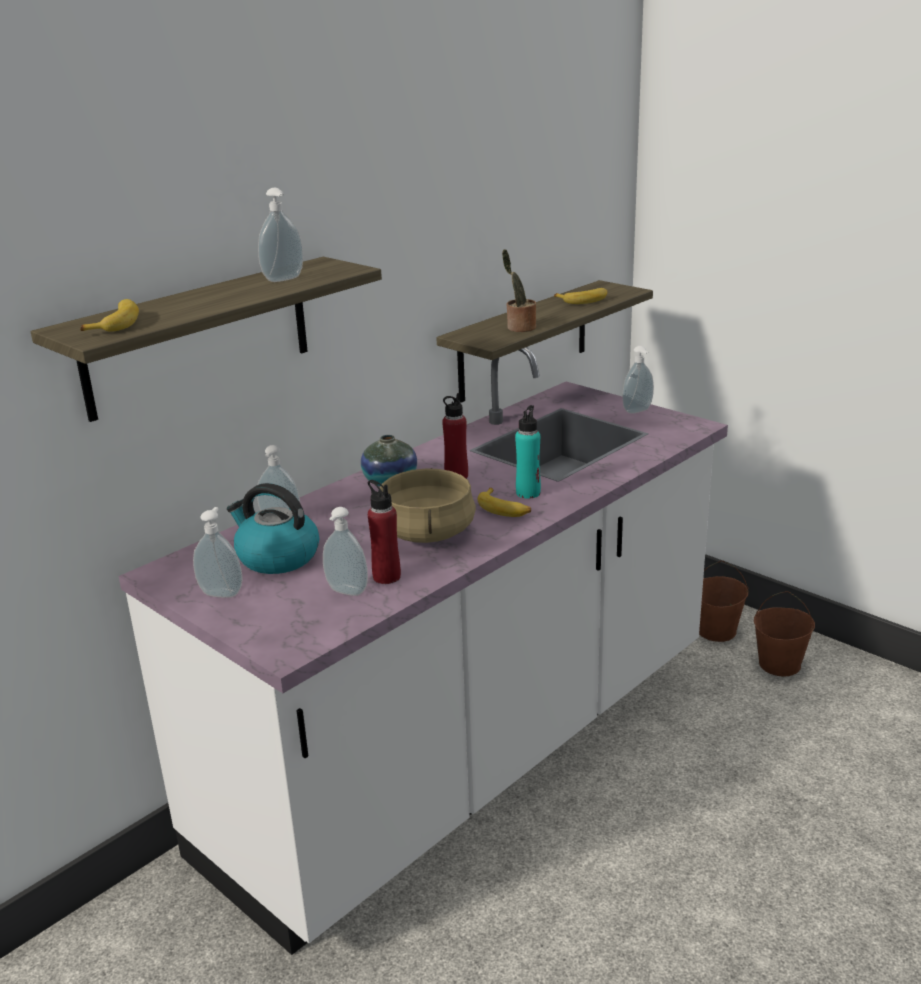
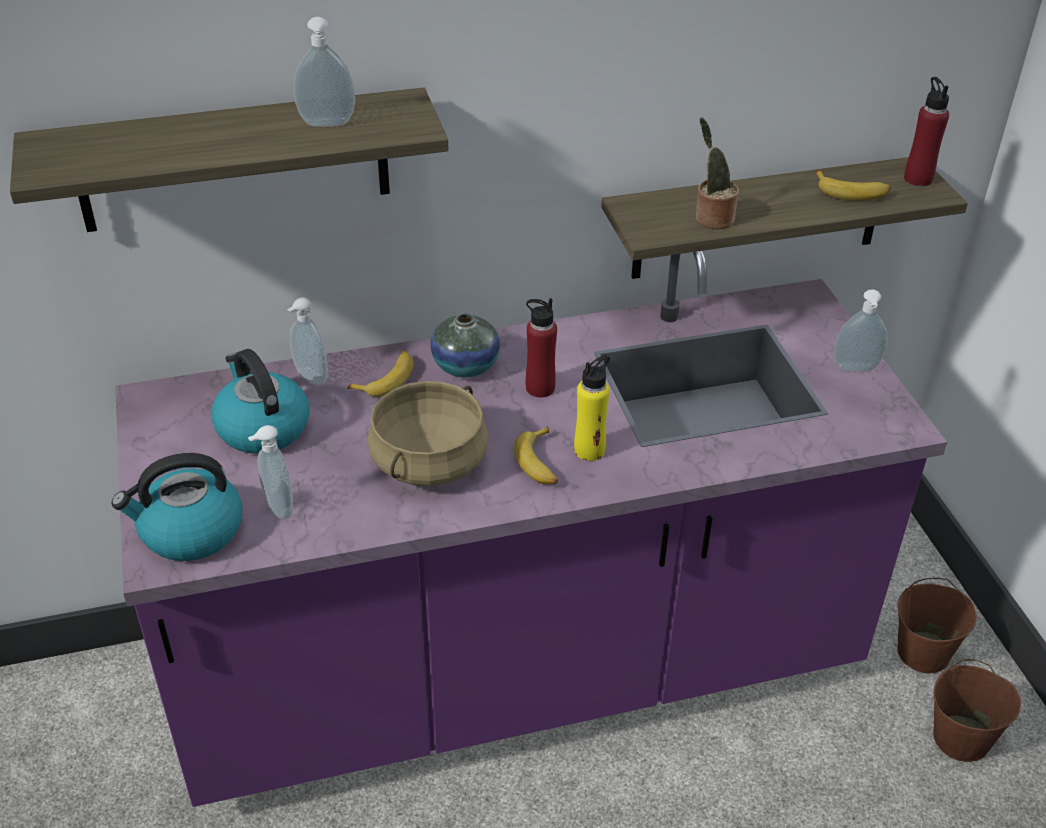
camera: 30 degrees right, 15 degrees up
(115, 323) = (87, 151): banana -> banana (387, 379)
(222, 593) = (175, 453): soap dispenser -> none
(292, 627) = (190, 532): none -> kettle
(386, 576) = (332, 506): red bottle -> red bottle (918, 179)
(470, 751) = (519, 669): white counter -> purple counter
(528, 493) = (589, 450): turquoise bottle -> yellow bottle

